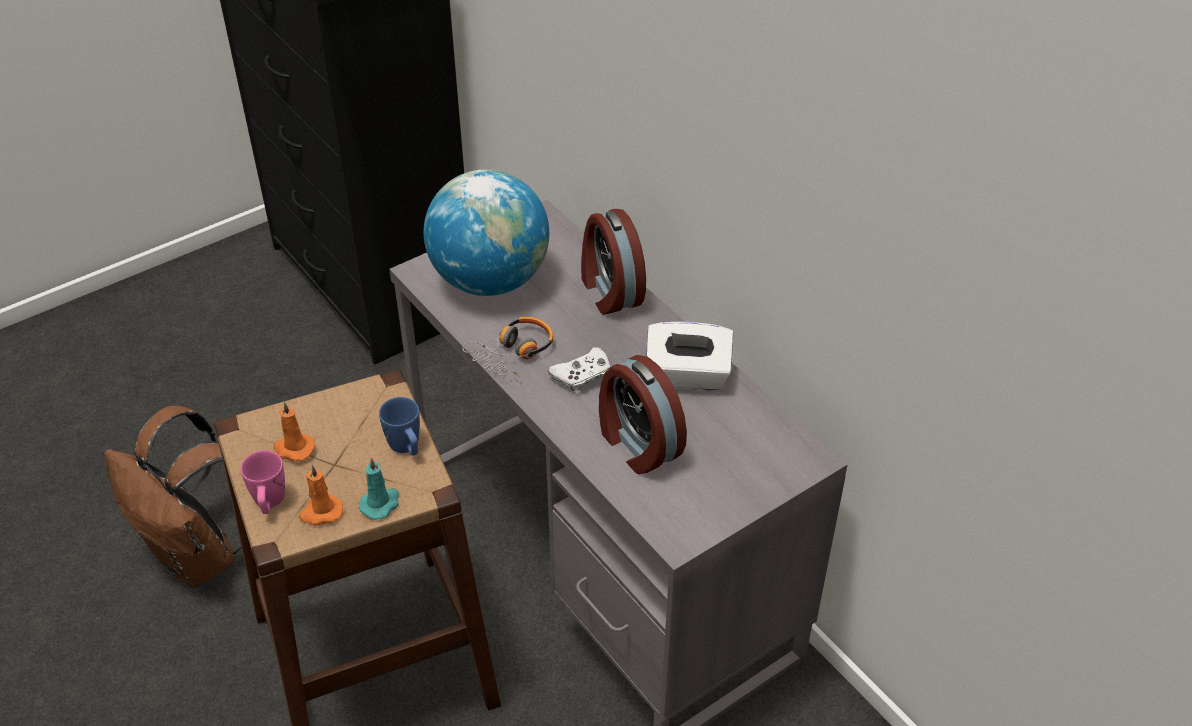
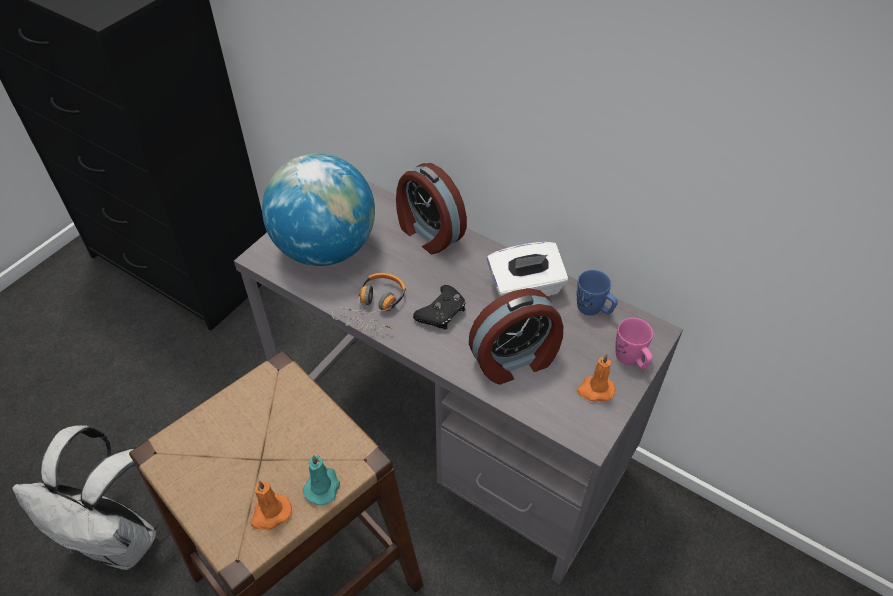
camera: 20 degrees left, 5 degrees up
(200, 555) = (123, 538): brown backpack -> white backpack
(269, 502) = (216, 519): pink mug -> pink mug (631, 359)
(293, 449) = (217, 456): orange candle -> orange candle (595, 390)
(406, 447) = (322, 423): blue mug -> blue mug (593, 309)
(583, 376) = (442, 312): white game controller -> black game controller
(637, 444) = (515, 360): alarm clock -> alarm clock turned 60 degrees counterclockwise

